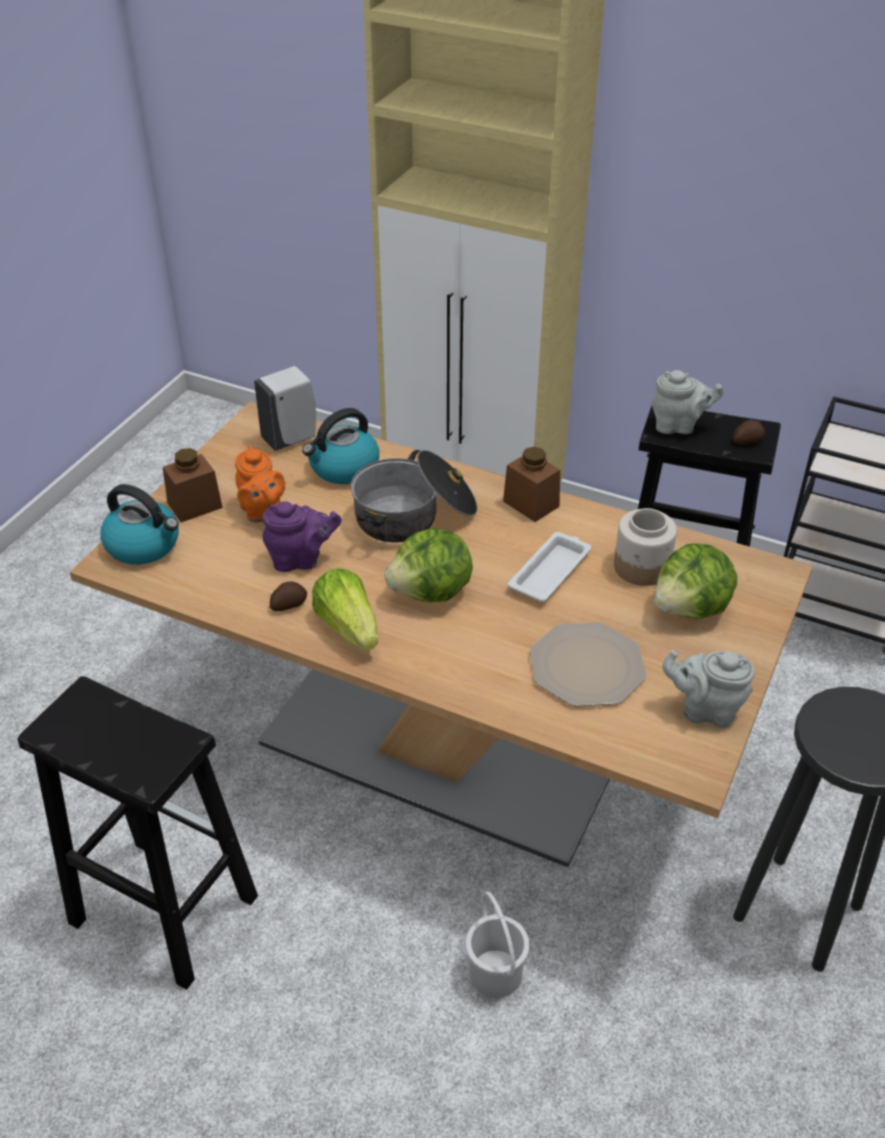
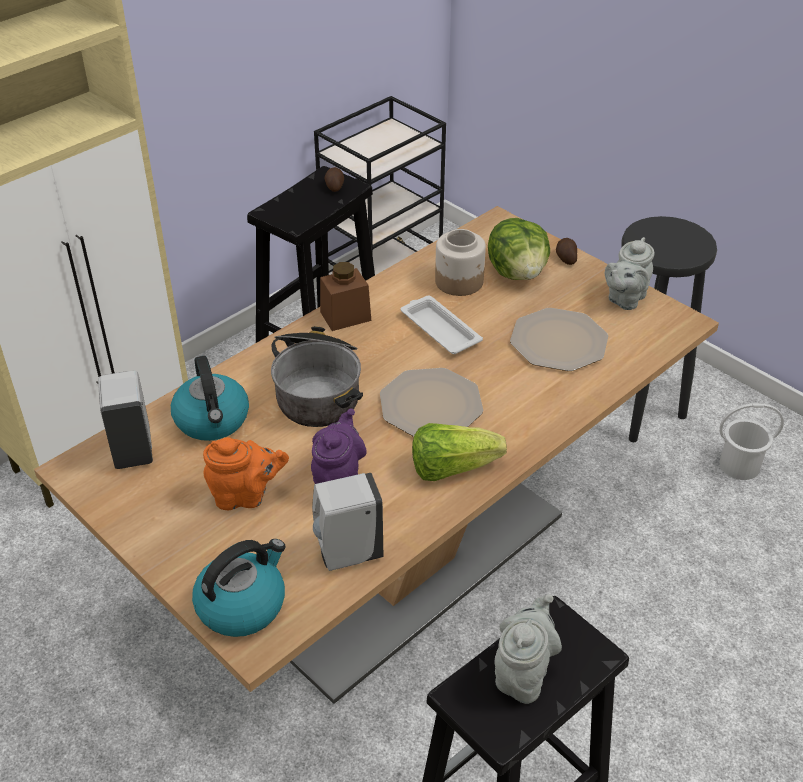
camera: 70 degrees left, 0 degrees up
(195, 505) = (198, 549): brown jar -> none
(216, 587) = (346, 554): none -> white soap dispenser
(288, 604) = (400, 503): potato -> potato (565, 258)
(431, 593) = (431, 404): lettuce -> plate
(495, 974) = (644, 593): white bucket -> white bucket (740, 466)
(679, 426) = (293, 211): grey teapot -> grey teapot (523, 673)

